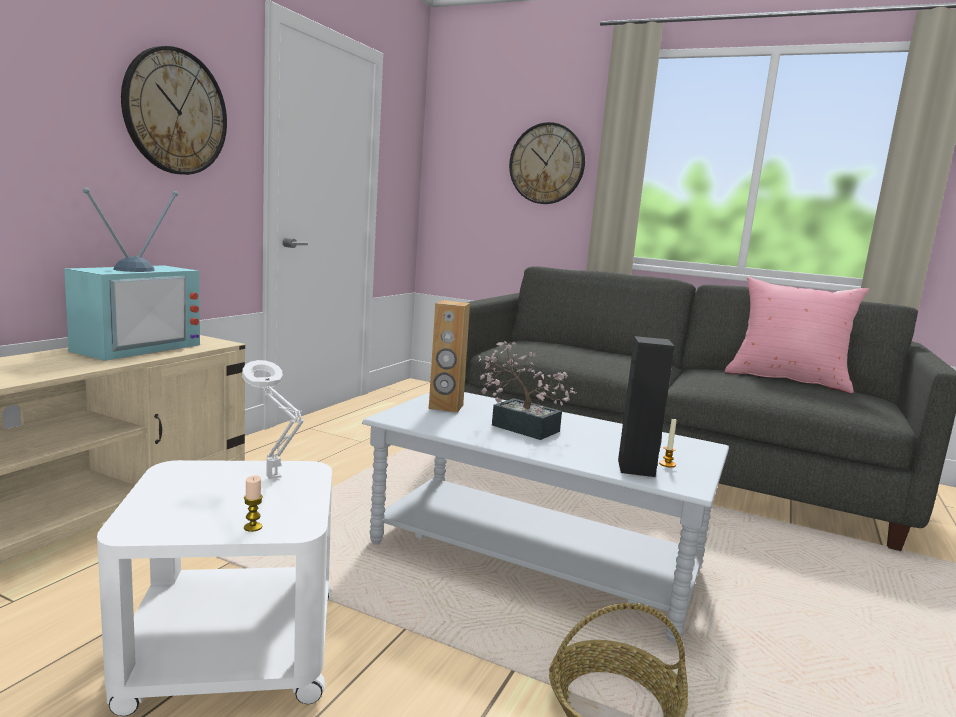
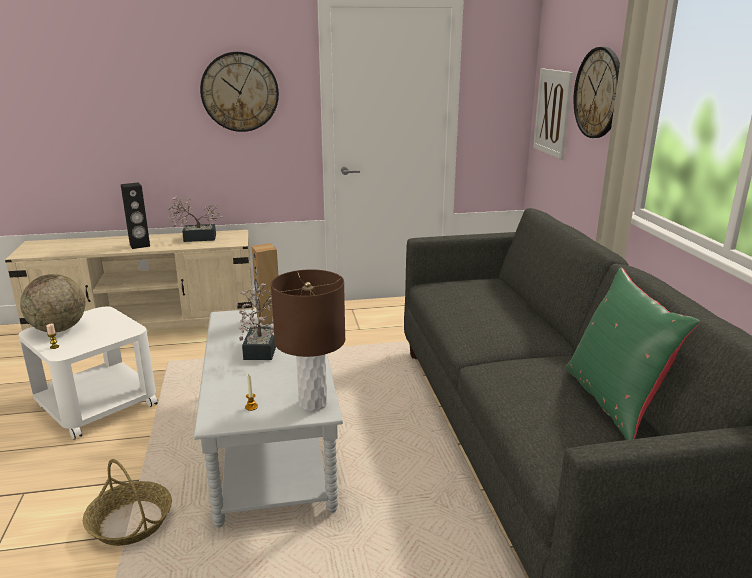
camera: 55 degrees right, 10 degrees up
(135, 347) = (195, 238): television -> potted plant
(176, 509) = (59, 329): none -> globe
(275, 480) = (110, 330): white table lamp -> none
(466, 187) = (553, 112): none -> picture
(637, 468) = (227, 399): black speaker -> black speaker (140, 245)
(685, 444) = (313, 403): none -> brown table lamp
(787, 379) = (614, 402): pink pillow -> green pillow

